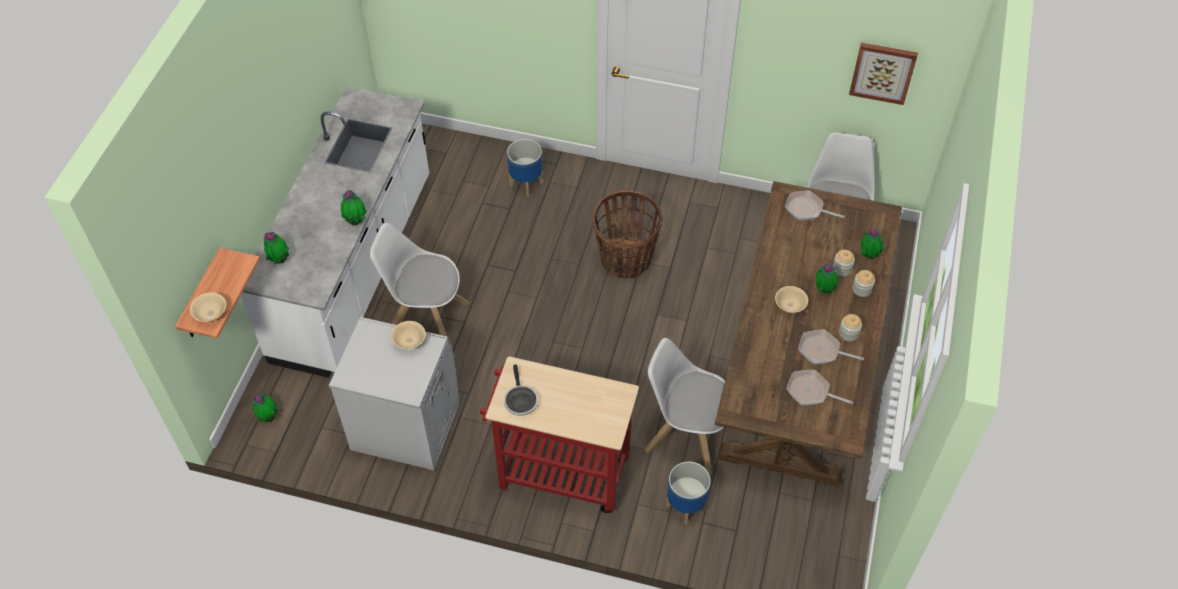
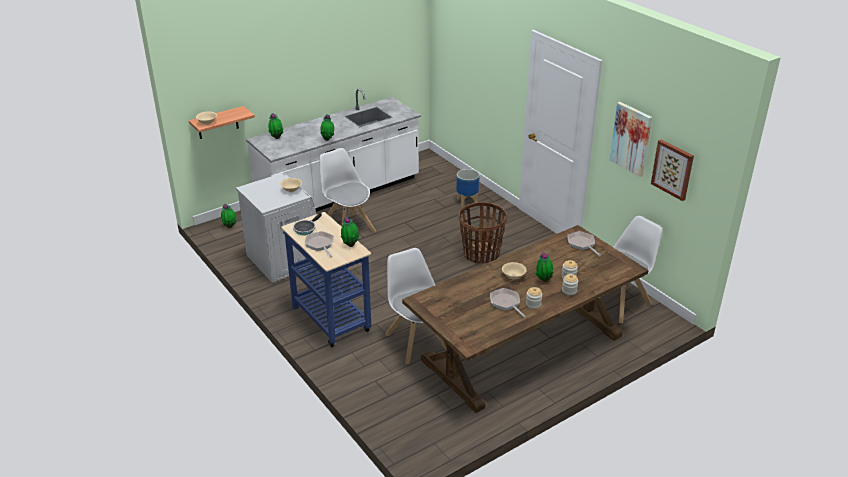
camera: 40 degrees right, 20 degrees down
(562, 474) = (330, 319): red cart -> blue cart
(685, 506) = (375, 369): planter -> none
(808, 48) = (631, 138): none -> picture
(811, 391) = (474, 316): frying pan -> frying pan (320, 245)
(868, 256) = (594, 279): potted plant -> potted plant (350, 245)

